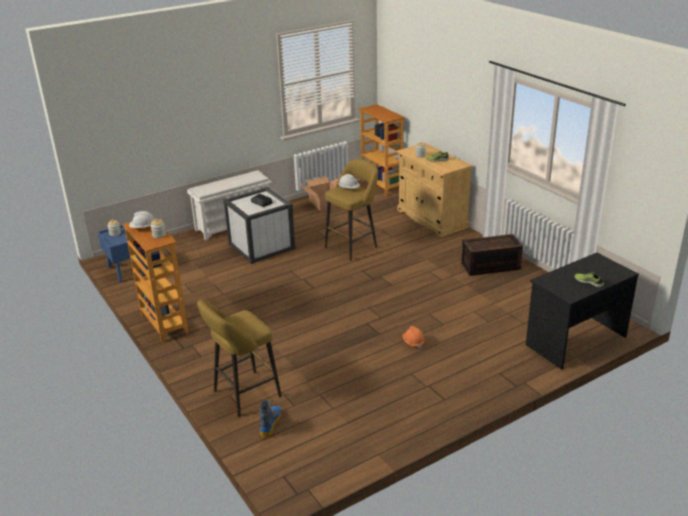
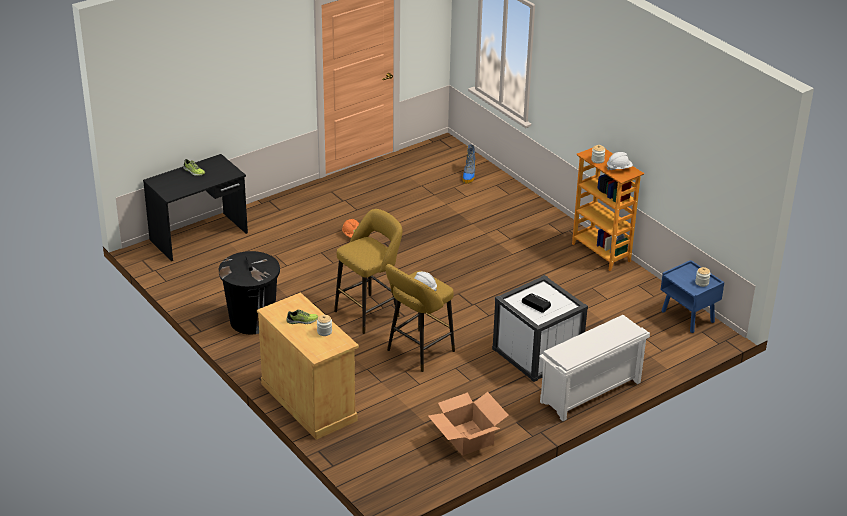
camera: 175 degrees right, 5 degrees up
(243, 395) = (497, 194): yellow stool -> yellow stool (370, 312)
(382, 186) = (379, 481): bookcase -> none
(490, 266) = (252, 320): brown storage box -> black trash can

